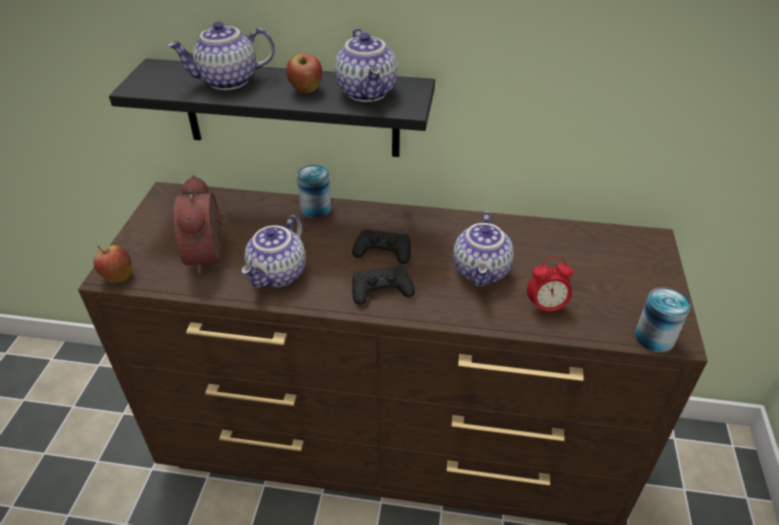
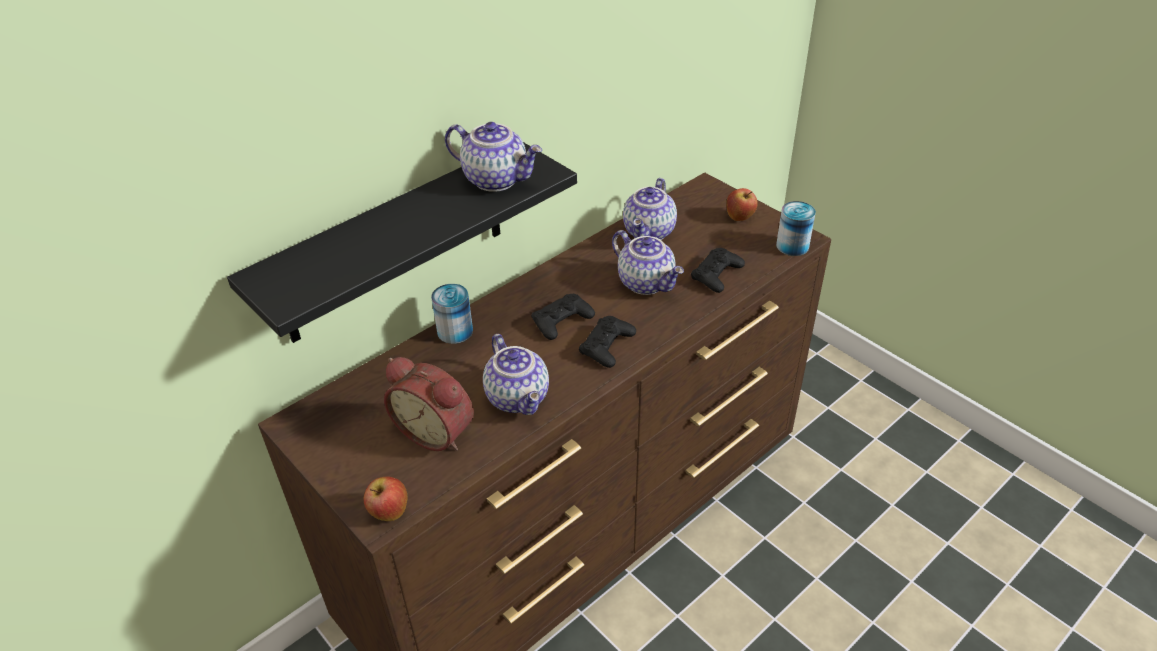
camera: 50 degrees left, 0 degrees up
(228, 81) = (364, 243): teapot -> teapot (650, 232)
(306, 90) = (446, 207): apple -> apple (740, 218)
(546, 307) = (717, 274): alarm clock -> black game controller

